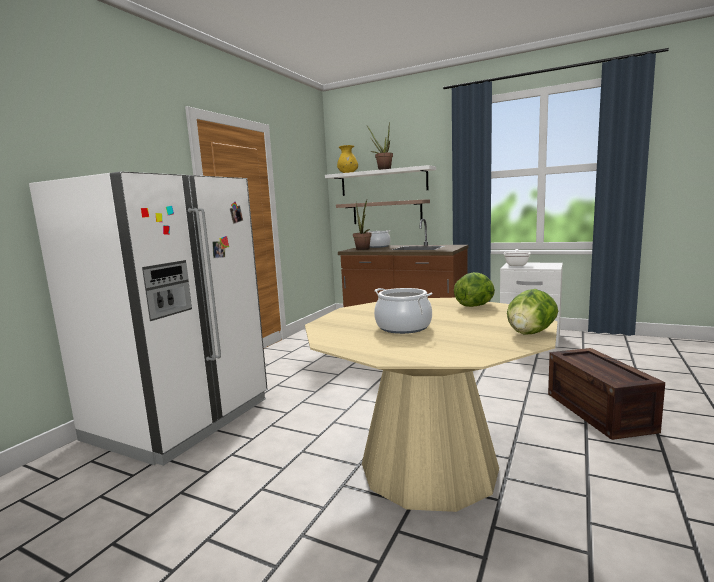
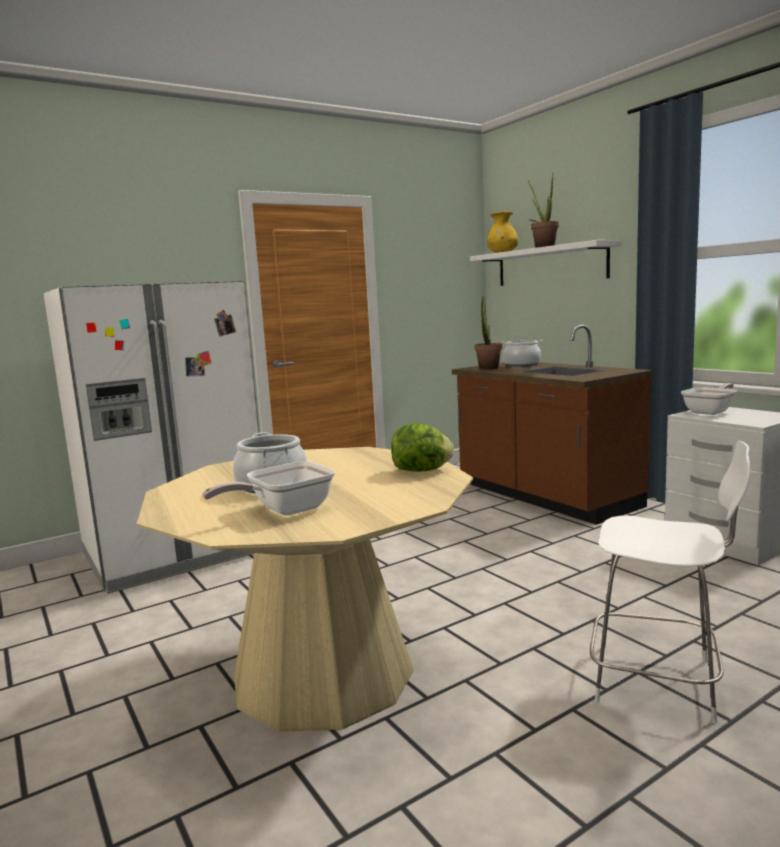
camera: 30 degrees right, 0 degrees up
(387, 212) = (553, 312): shelf -> none
(463, 338) = (284, 510): none -> frying pan
(530, 333) = (365, 519): lettuce -> none
(601, 412) = (659, 682): crate -> white chair

